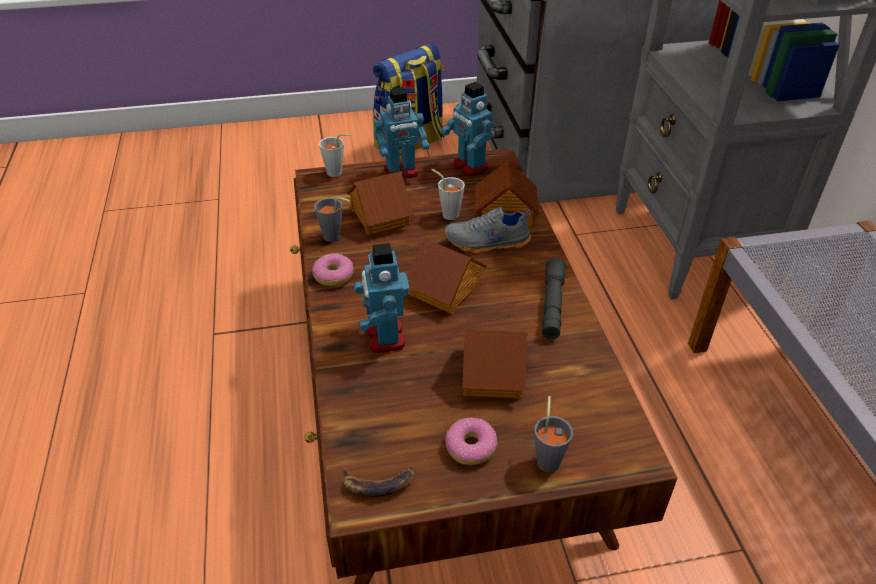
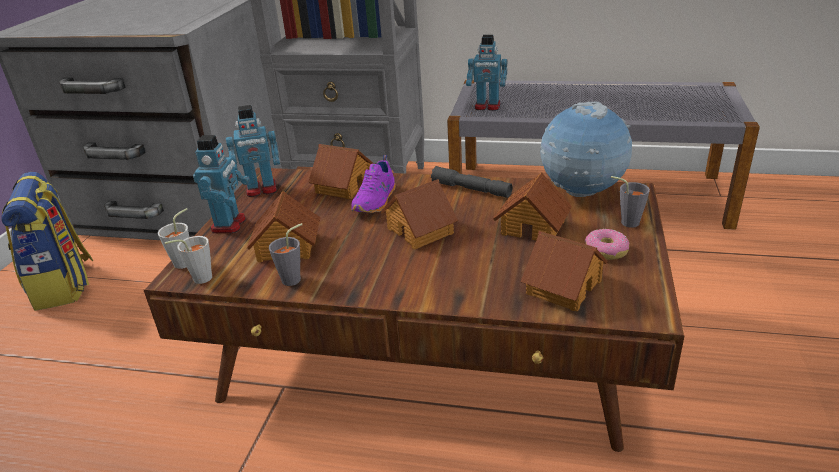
camera: 65 degrees left, 10 degrees down
(334, 276) = (354, 287): donut -> none
(378, 483) = (632, 300): banana -> none
(384, 420) = (562, 286): none -> toy house
(385, 337) = (462, 271): toy robot -> toy robot (487, 107)
(447, 213) = (318, 212): grey cup -> grey cup (198, 279)
(487, 243) = (376, 201): grey shoe -> purple shoe
(599, 404) = (581, 193): none -> globe

